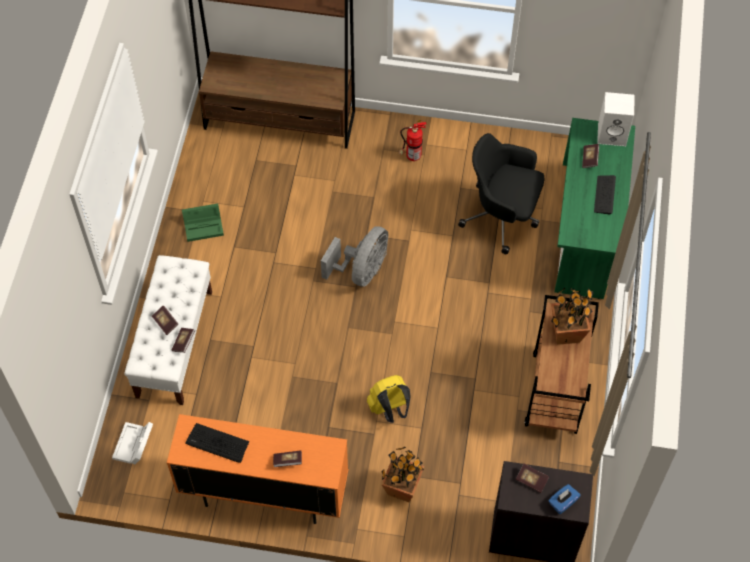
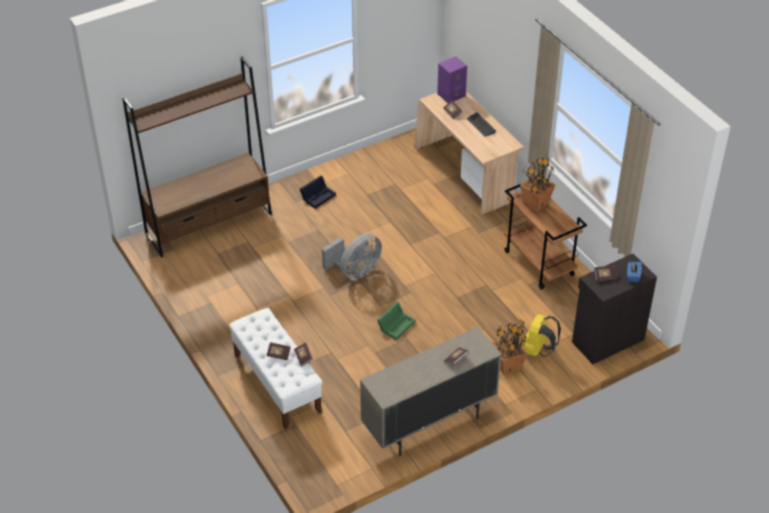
camera: 40 degrees left, 15 degrees down
(134, 446) = (314, 455): white storage box -> none
(204, 226) = (223, 309): green storage box -> green storage box (396, 324)
(217, 443) = (402, 378): keyboard -> none
(264, 494) = (429, 424): orange cabinet -> beige cabinet
(361, 271) = (355, 272): grey fan -> grey fan turned 60 degrees clockwise
(390, 409) = (454, 331): yellow backpack -> yellow backpack (538, 350)
(411, 157) = (318, 196): fire extinguisher -> black storage box
(502, 216) = (409, 195): black office chair -> none
(585, 231) = (465, 174): green desk -> beige desk
(612, 134) = (451, 94): white speaker -> purple speaker

